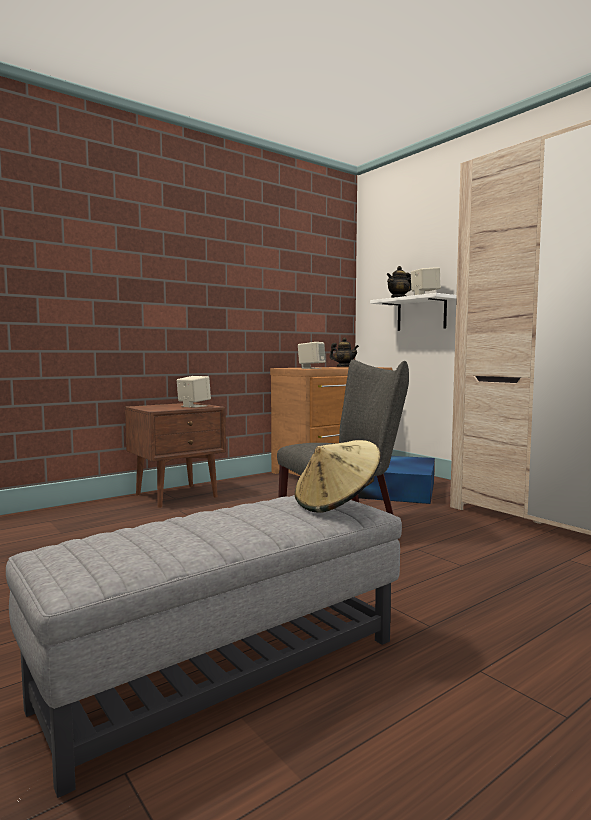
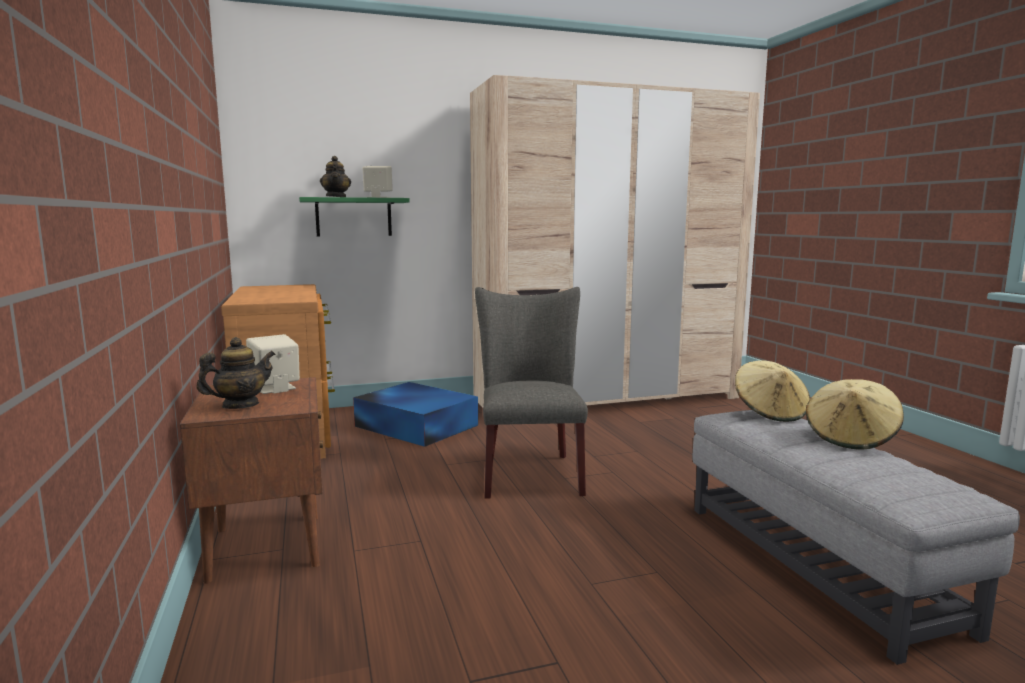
camera: 70 degrees left, 5 degrees up
(252, 529) = (851, 438): none -> beige hat
(311, 368) = (295, 298): beige speaker -> none
(344, 367) = (256, 289): teapot -> teapot (240, 405)
(421, 314) = (353, 217): white shelf -> green shelf

